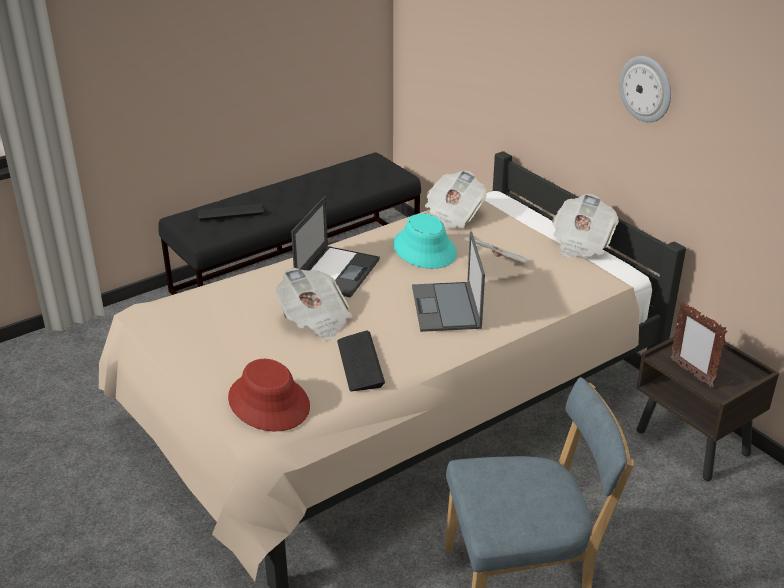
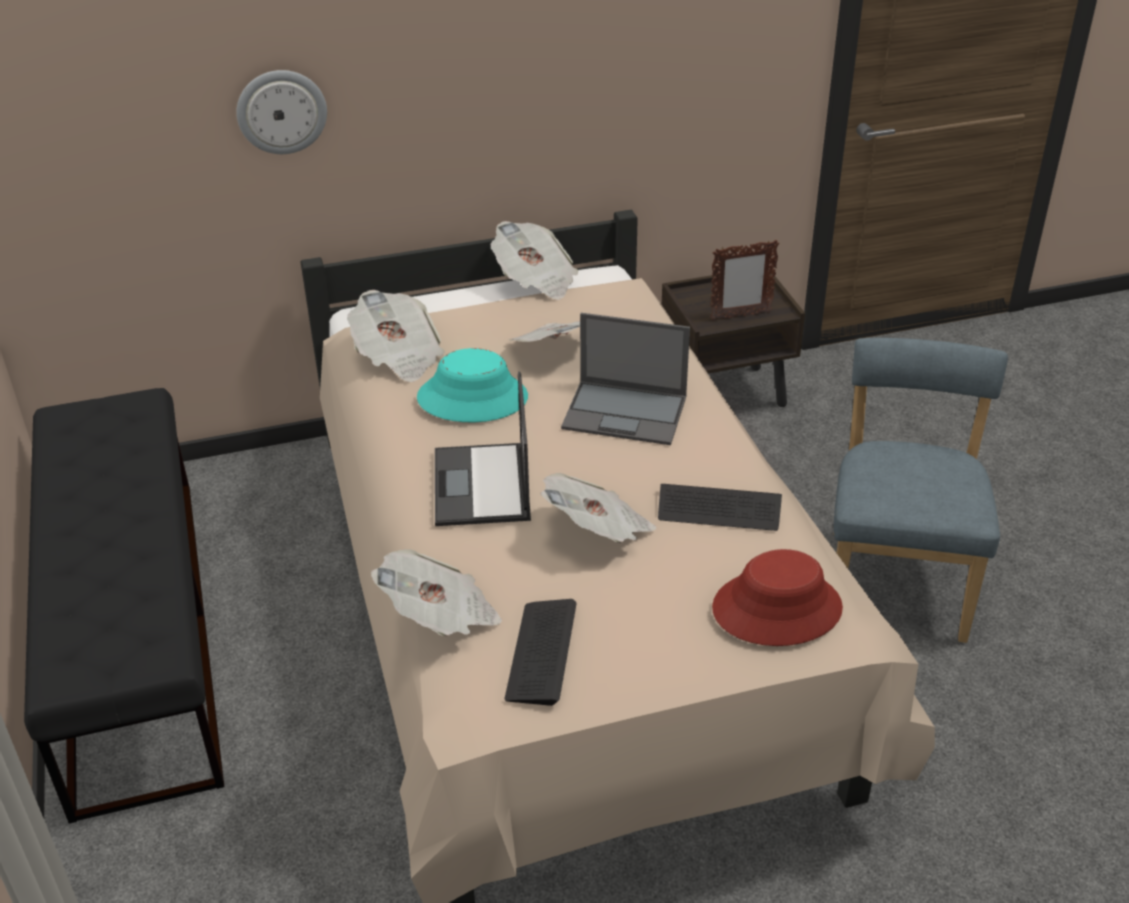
camera: 70 degrees left, 5 degrees up
(217, 284) = (440, 617): none -> newspaper
(230, 212) = (97, 610): keyboard -> keyboard (541, 653)
(337, 271) = (482, 486): laptop -> laptop turned 135 degrees counterclockwise
(646, 89) = (527, 58): wall clock -> wall clock (281, 111)

